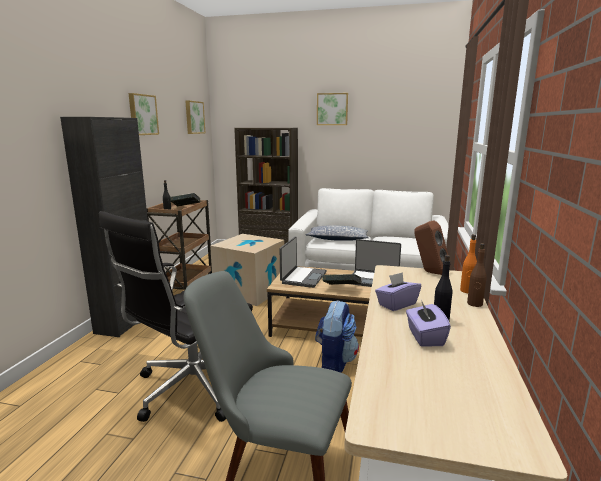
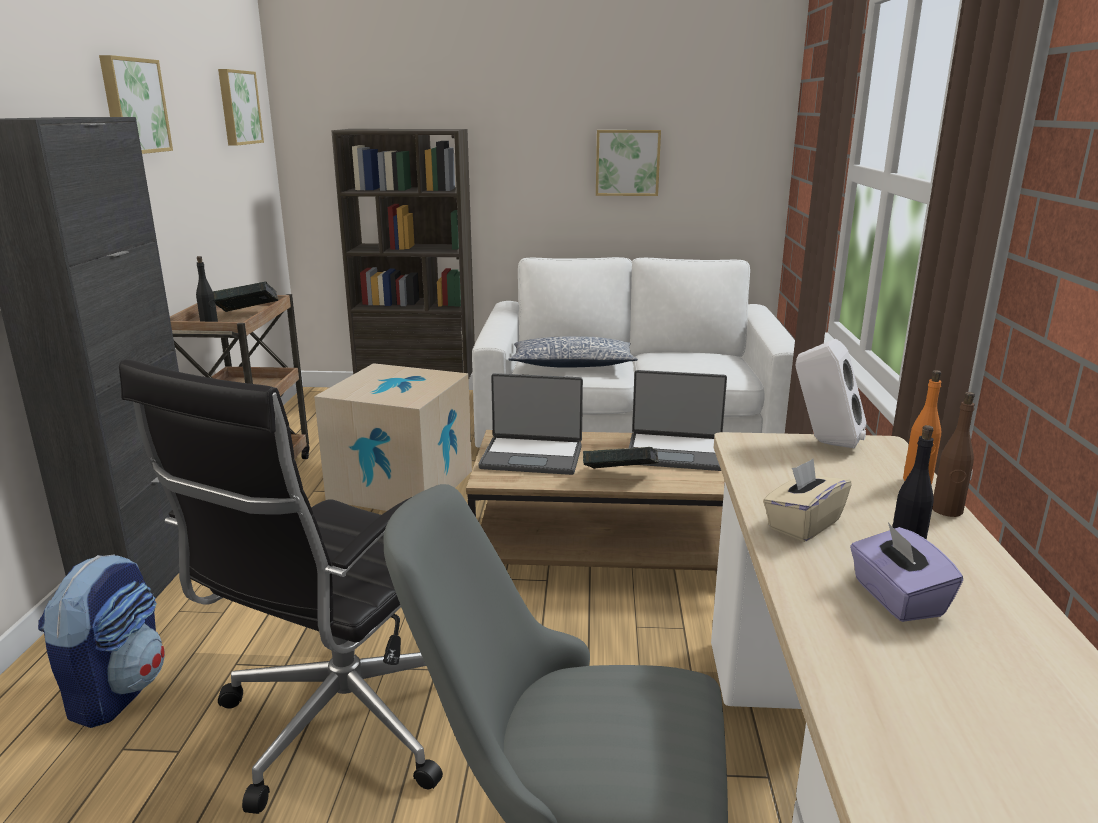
camera: 10 degrees left, 5 degrees up
(303, 277) = (532, 456): laptop -> laptop turned 90 degrees clockwise
(332, 109) = (540, 89): picture -> picture (627, 162)
(335, 362) = (622, 627): backpack -> backpack (117, 691)
(396, 304) = (803, 524): purple tissue box -> beige tissue box
(429, 272) = (824, 442): brown speaker -> white speaker

